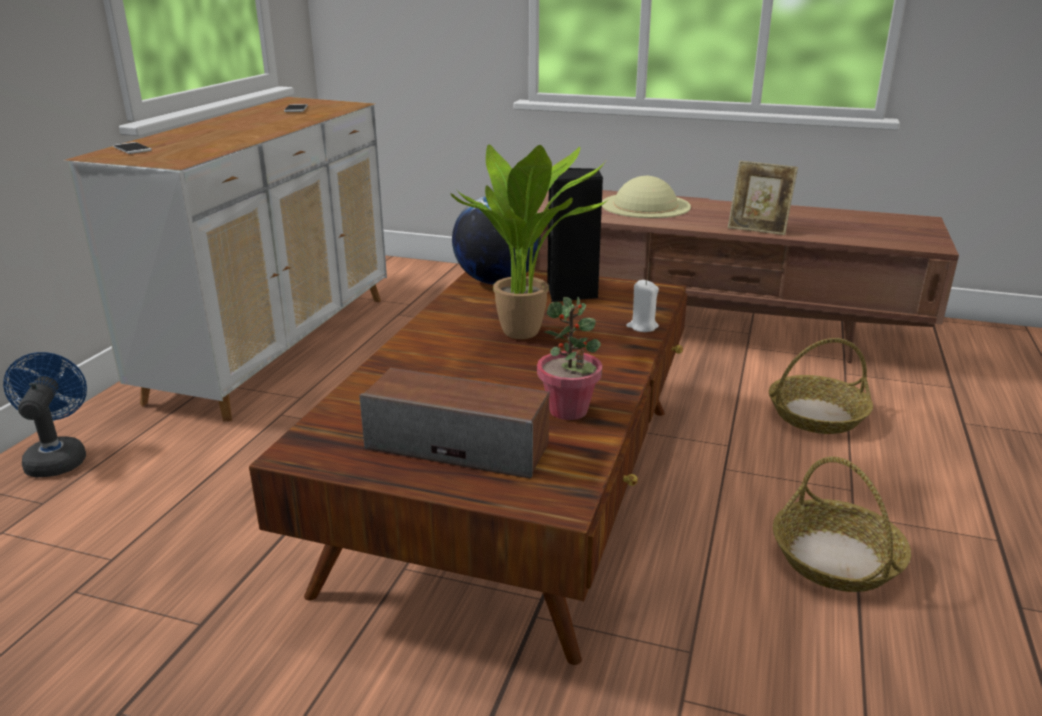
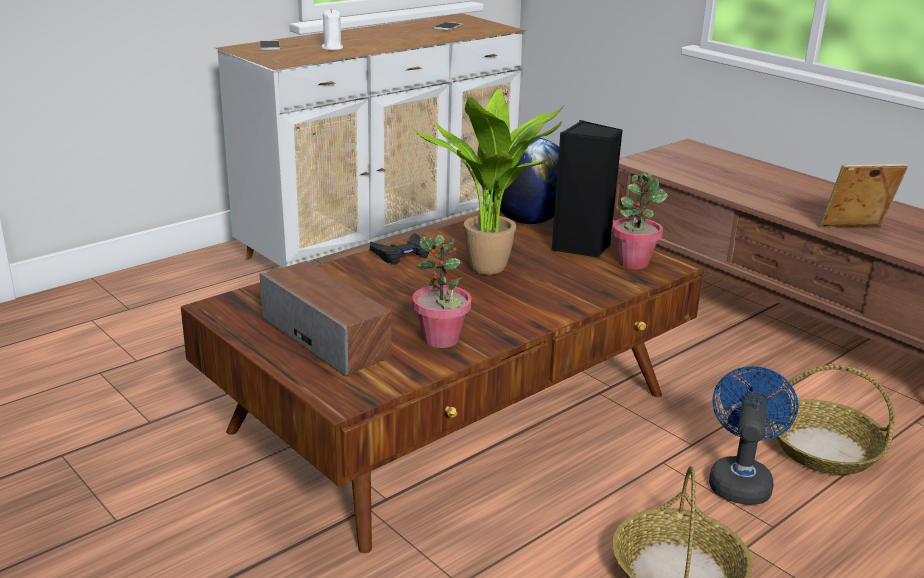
camera: 30 degrees right, 0 degrees up
(58, 457) = (163, 280): blue fan -> blue fan (740, 480)
(423, 341) = (401, 254): none -> black game controller
(630, 295) = (633, 262): none -> potted plant
(642, 327) = (602, 293): white candle -> white candle (332, 48)
(645, 205) = (765, 180): beige hat -> none
(758, 229) = (854, 231): picture frame -> picture frame turned 120 degrees clockwise

